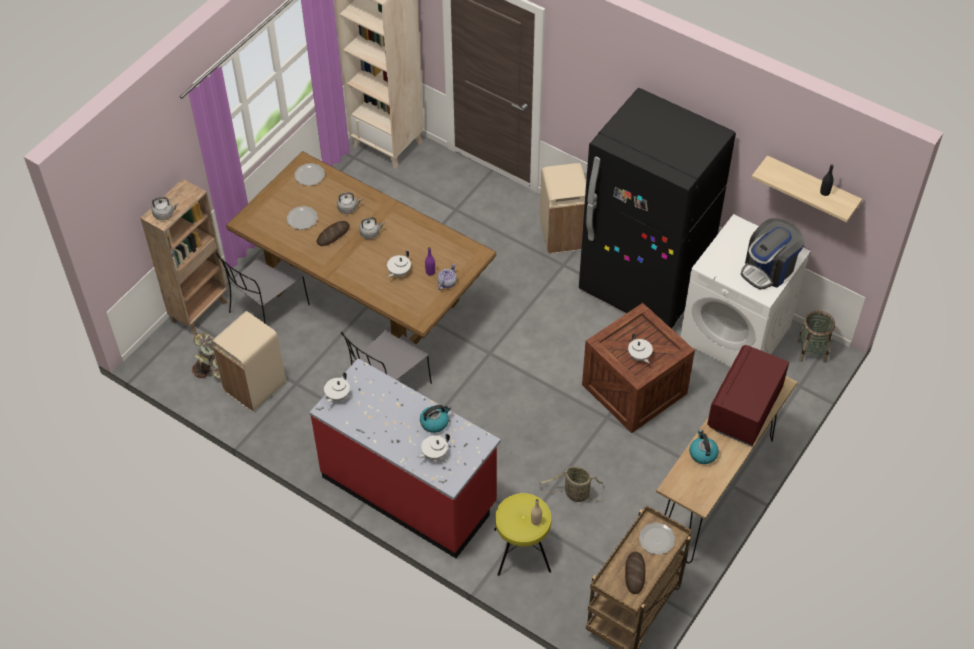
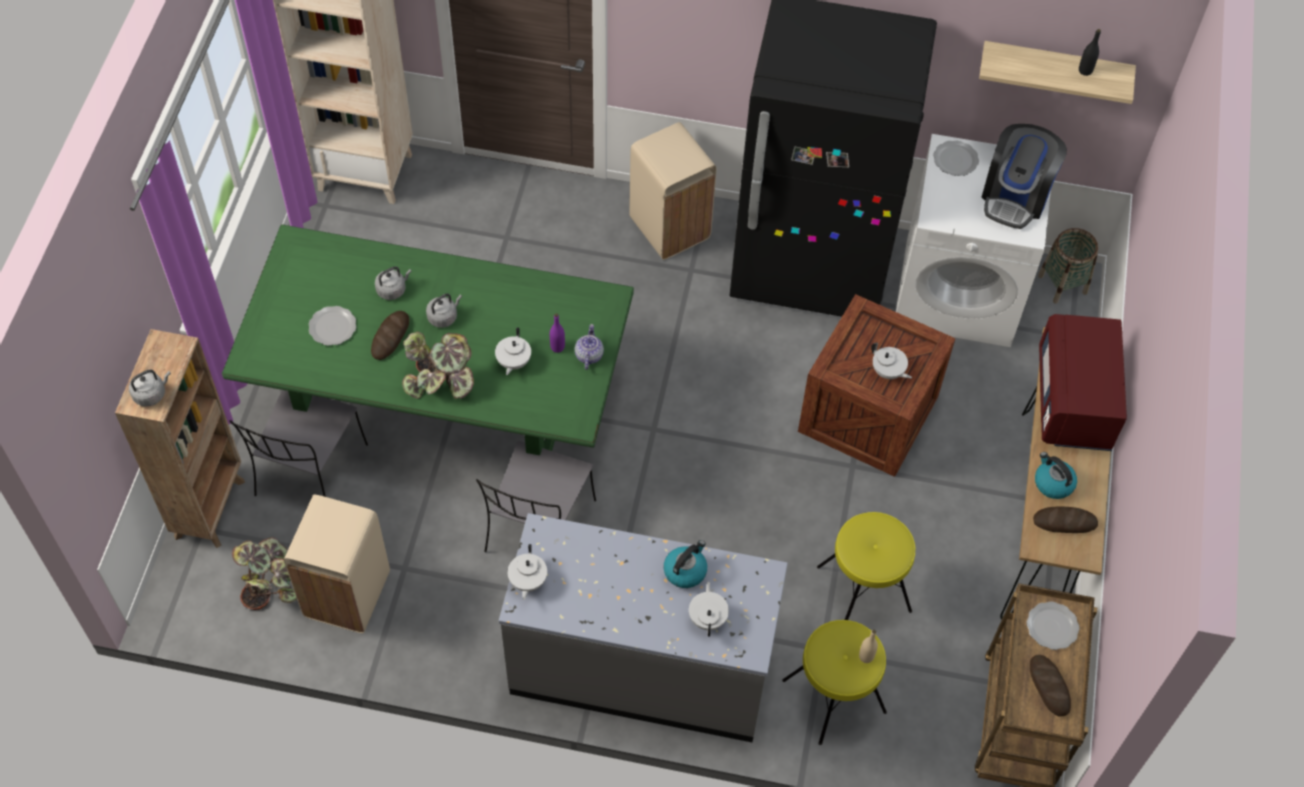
camera: 25 degrees left, 5 degrees up
(310, 175) = (311, 258): plate -> plate (956, 160)
(350, 269) = (441, 380): none -> potted plant
(364, 296) = (440, 405): brown dining table -> green dining table
(409, 490) = (641, 667): red counter -> grey counter
(434, 454) = (708, 618): white teapot -> white teapot turned 150 degrees clockwise
(575, 494) = (863, 589): basket -> yellow stool
(697, 479) = (1064, 522): none -> bread

